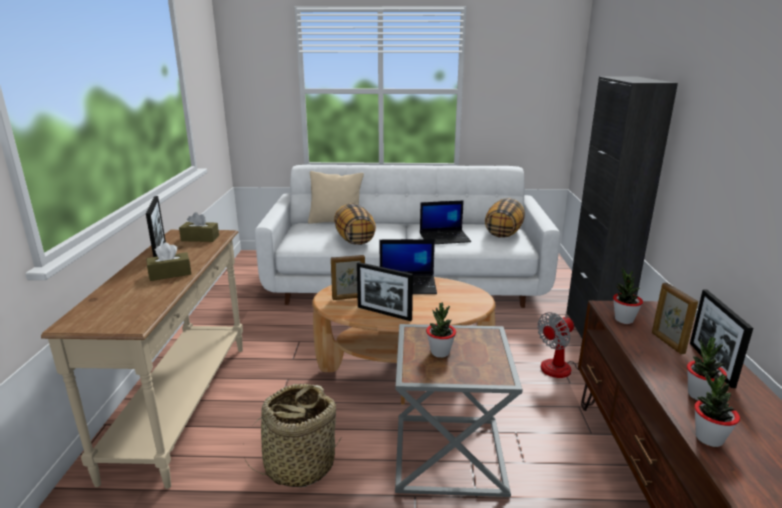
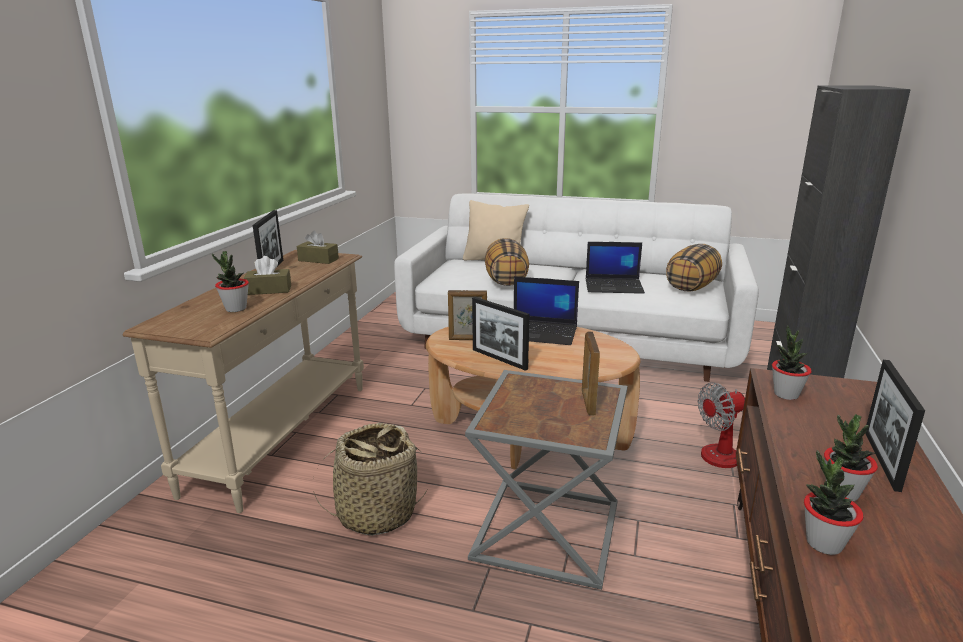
camera: 15 degrees right, 0 degrees up
(440, 353) = (534, 404): potted plant -> potted plant (236, 309)
(667, 343) = (832, 427): picture frame -> picture frame (588, 403)

